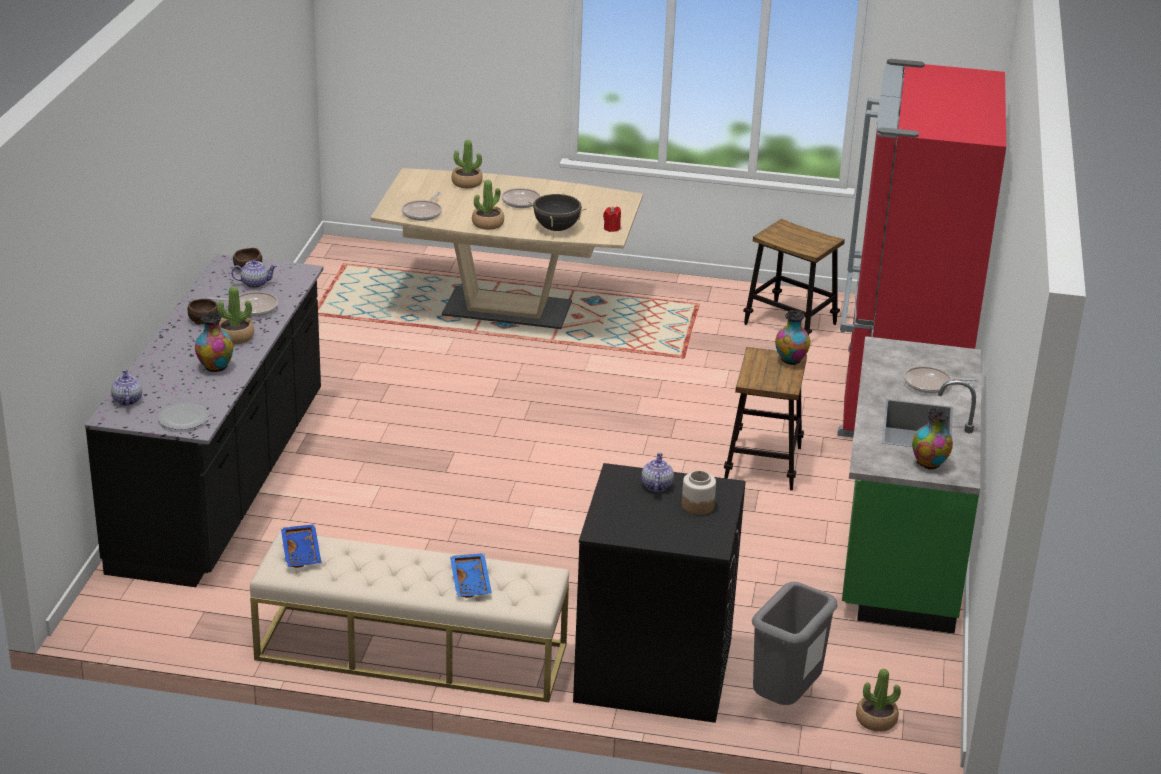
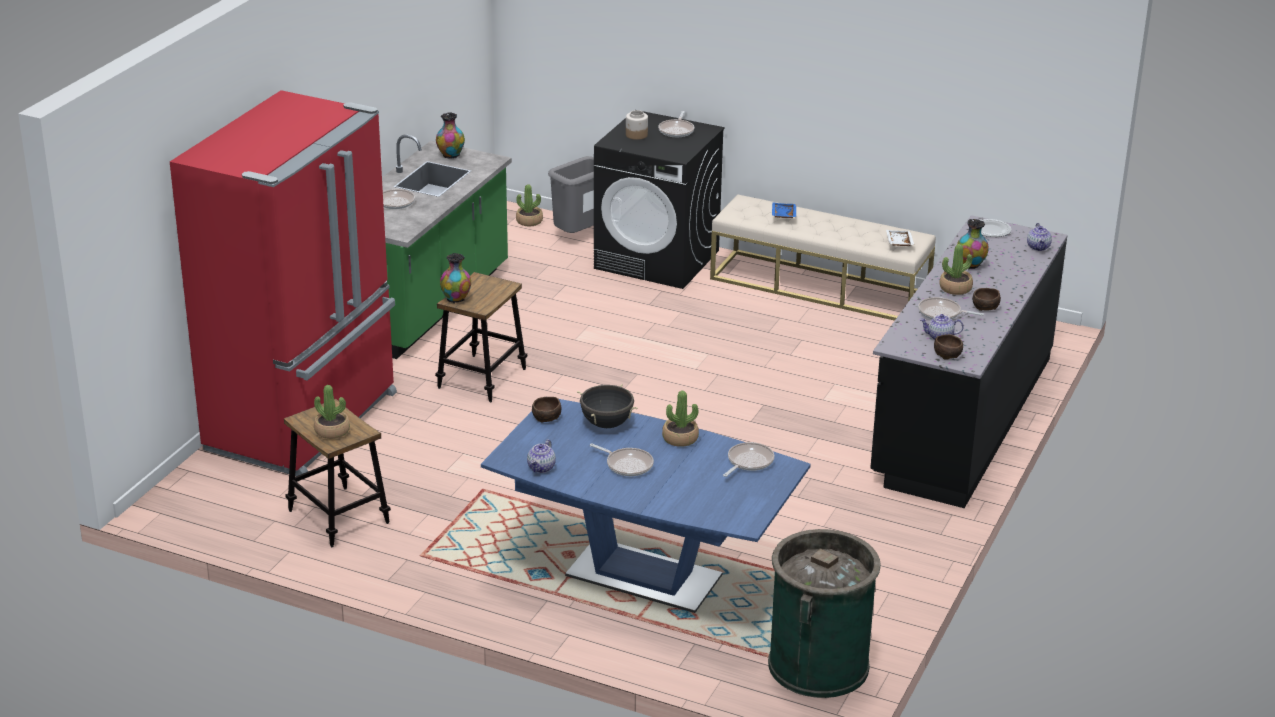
camera: 165 degrees left, 0 degrees up
(302, 552) = (898, 243): blue tray -> white tray
(350, 268) = (818, 665): none -> green trash can
(467, 183) = (684, 502): potted plant -> potted plant (332, 431)
(507, 309) = (643, 576): beige dining table -> blue dining table
(611, 228) = (546, 417): red candle -> brown bowl
(645, 522) = (677, 130): none -> frying pan
(656, 485) = (657, 147): teapot -> teapot (541, 468)

